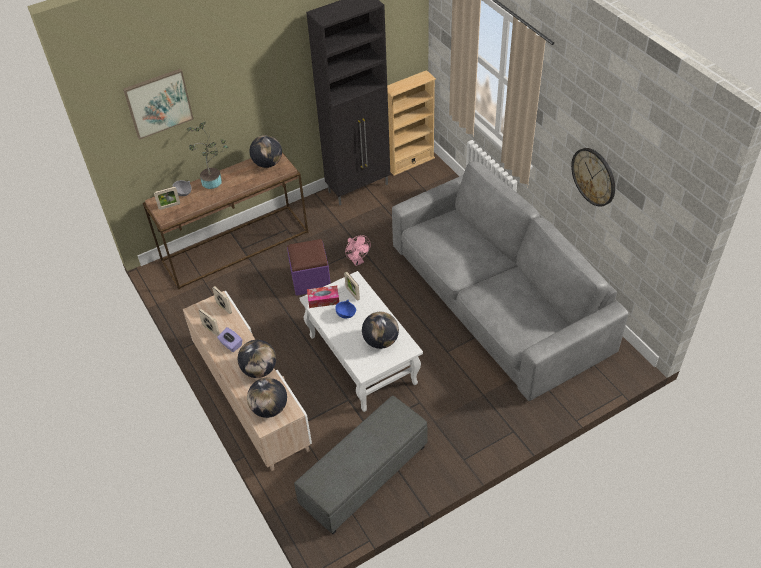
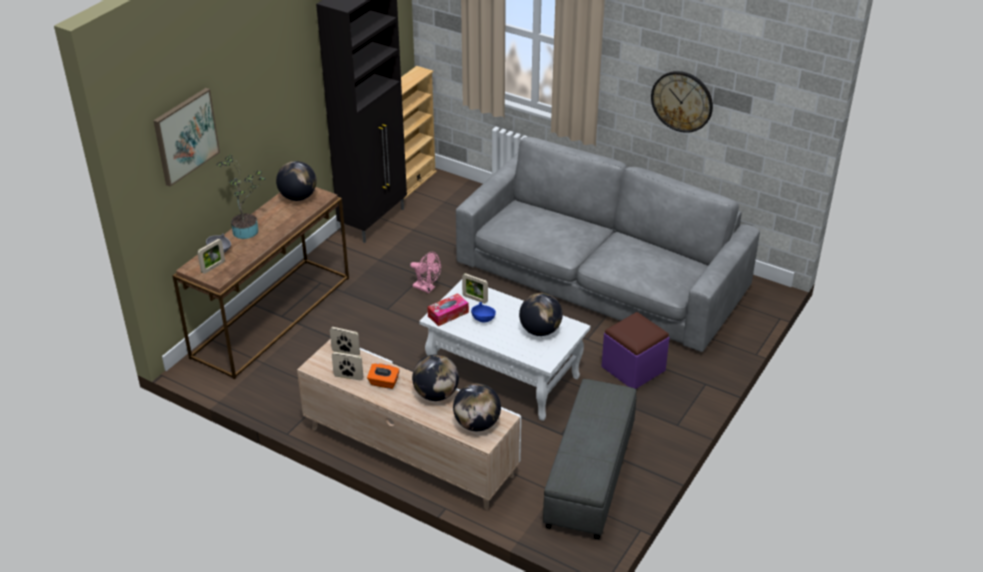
camera: 30 degrees left, 10 degrees down
(231, 344) = (383, 383): purple tissue box -> orange tissue box
(310, 280) = (387, 321): purple ottoman -> purple ottoman (633, 369)

